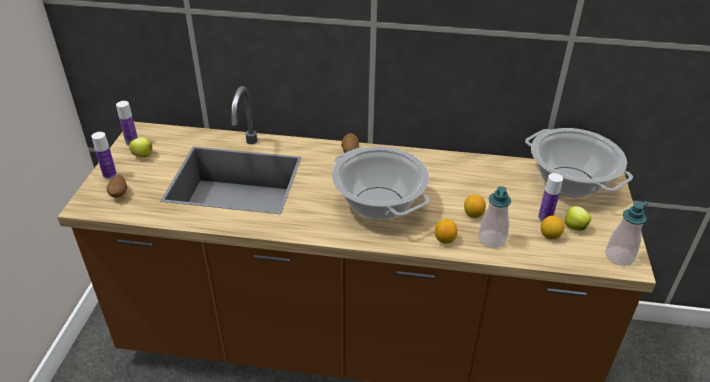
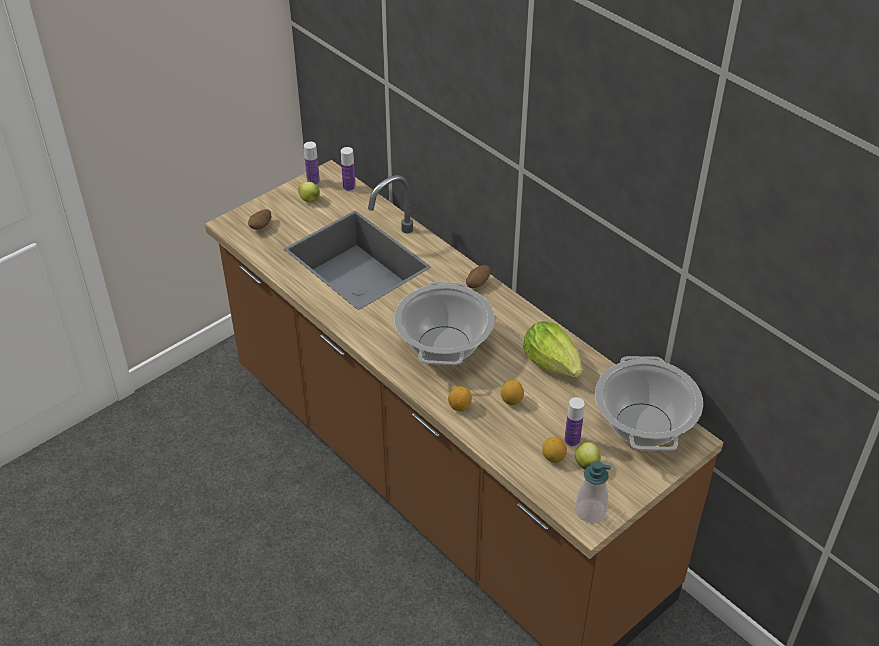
camera: 40 degrees right, 5 degrees up
(109, 174) = (270, 205): bottle -> bottle (349, 187)
(466, 175) = (552, 363): none -> lettuce
(492, 239) = (498, 430): soap dispenser -> none

